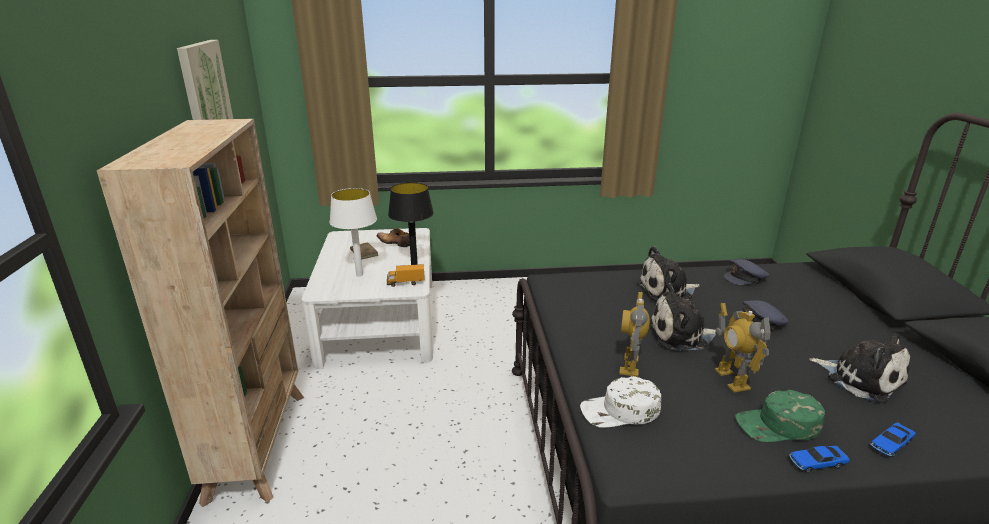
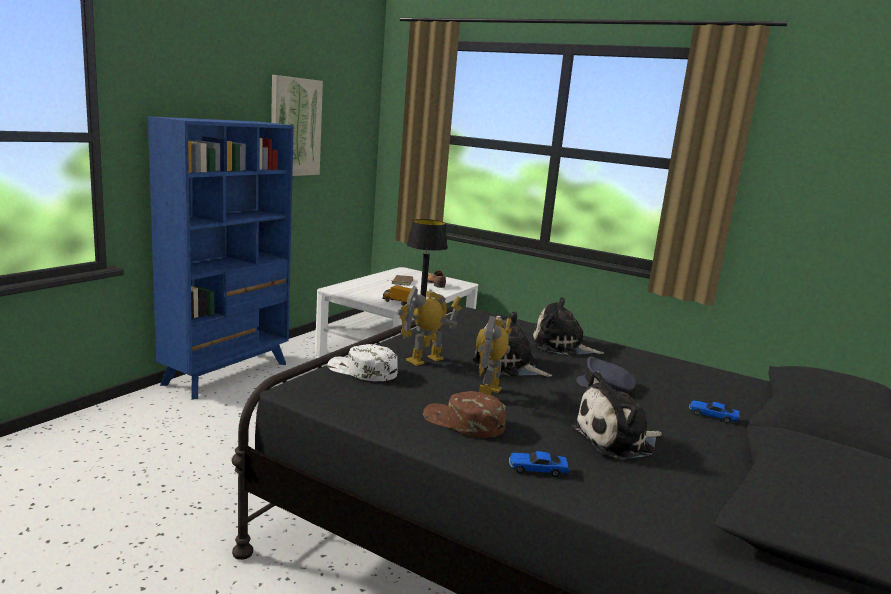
camera: 35 degrees right, 10 degrees down
(258, 443) = (227, 373): beige bookcase -> blue bookcase
(359, 275) = (376, 290): white table lamp -> none
(746, 278) = (667, 366): grey cap -> none
(778, 425) = (463, 422): green cap -> brown cap
(817, 463) = (442, 445): toy car -> toy car (712, 416)
(860, 378) = (617, 440): plush toy -> plush toy turned 75 degrees clockwise

